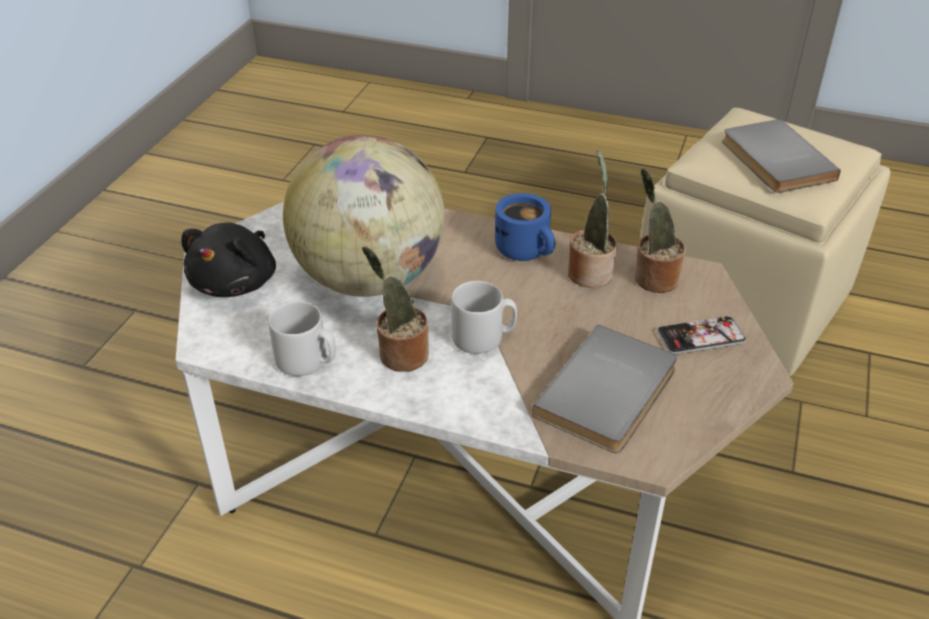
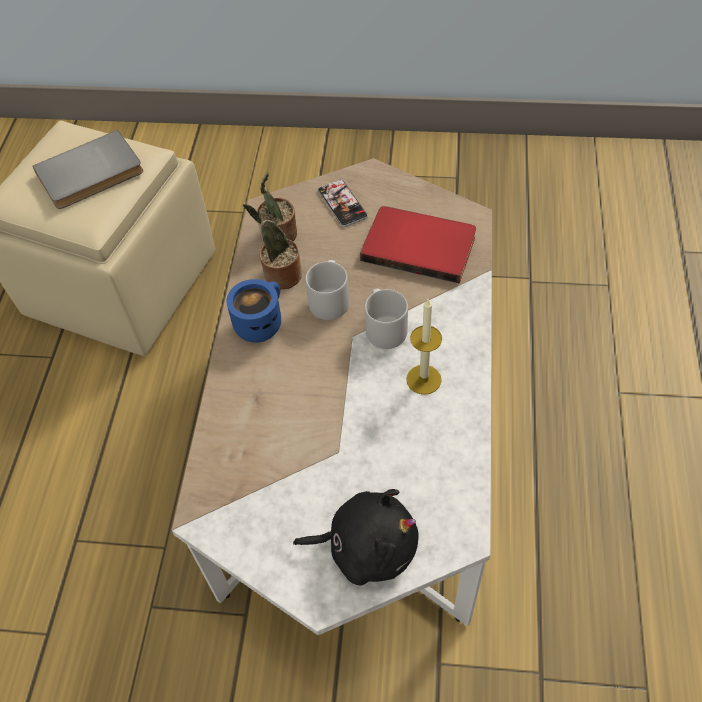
camera: 100 degrees left, 15 degrees up
(307, 361) = (455, 444): grey mug -> grey mug (330, 300)
(370, 278) = (330, 431): globe -> none
(400, 355) = (423, 379): potted plant -> candle
(611, 394) = (419, 245): grey book -> red book

